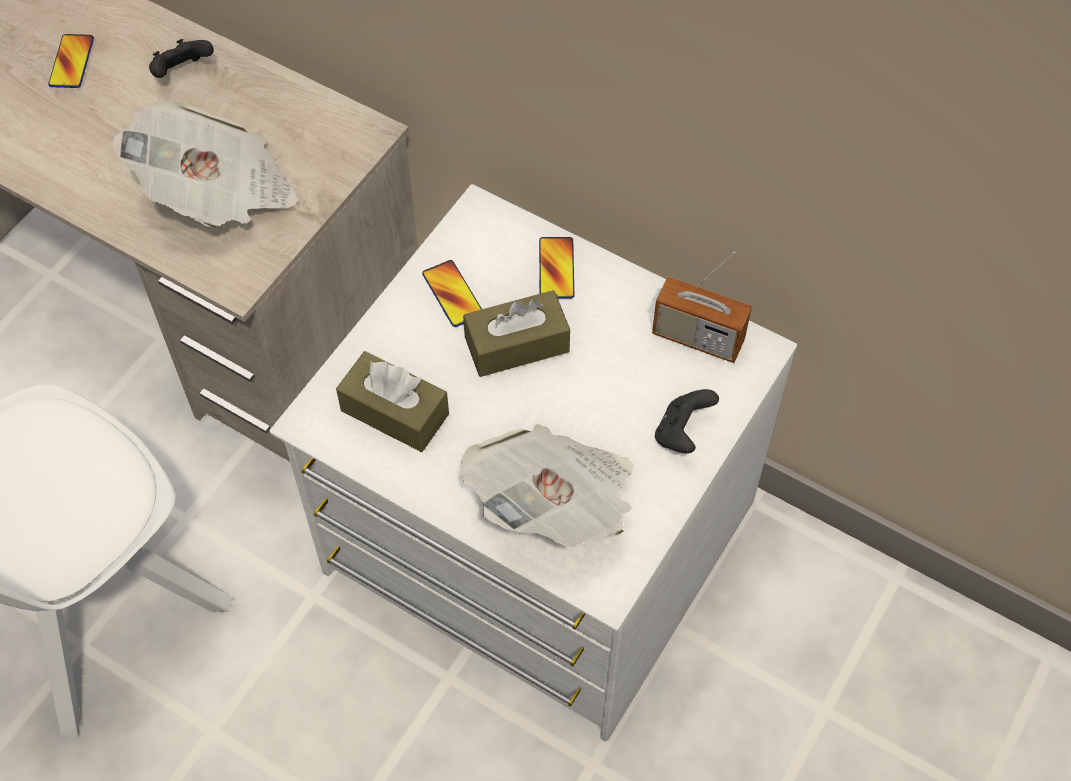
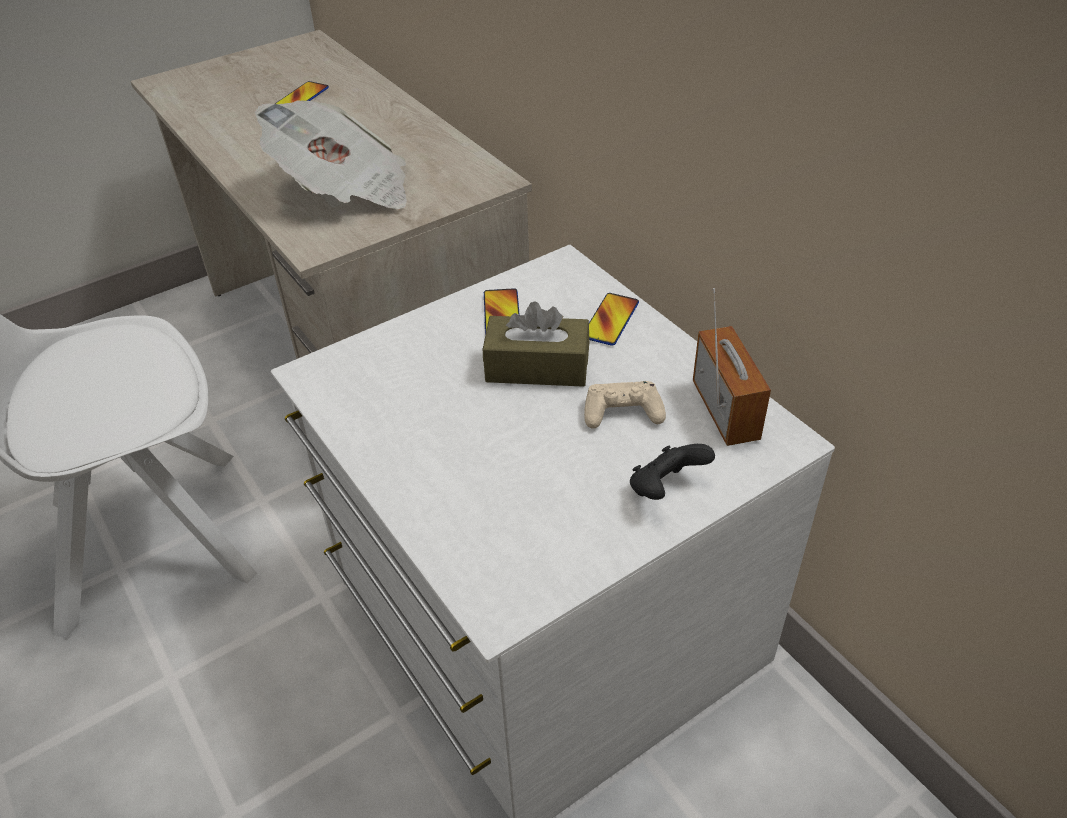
camera: 25 degrees right, 15 degrees down
(183, 72) = (376, 118): black game controller -> none
(394, 412) = (388, 387): brown tissue box -> none
(555, 504) = (492, 511): newspaper -> none
(613, 368) = (622, 412): none -> beige game controller
(698, 338) = (725, 411): radio -> radio turned 150 degrees counterclockwise

